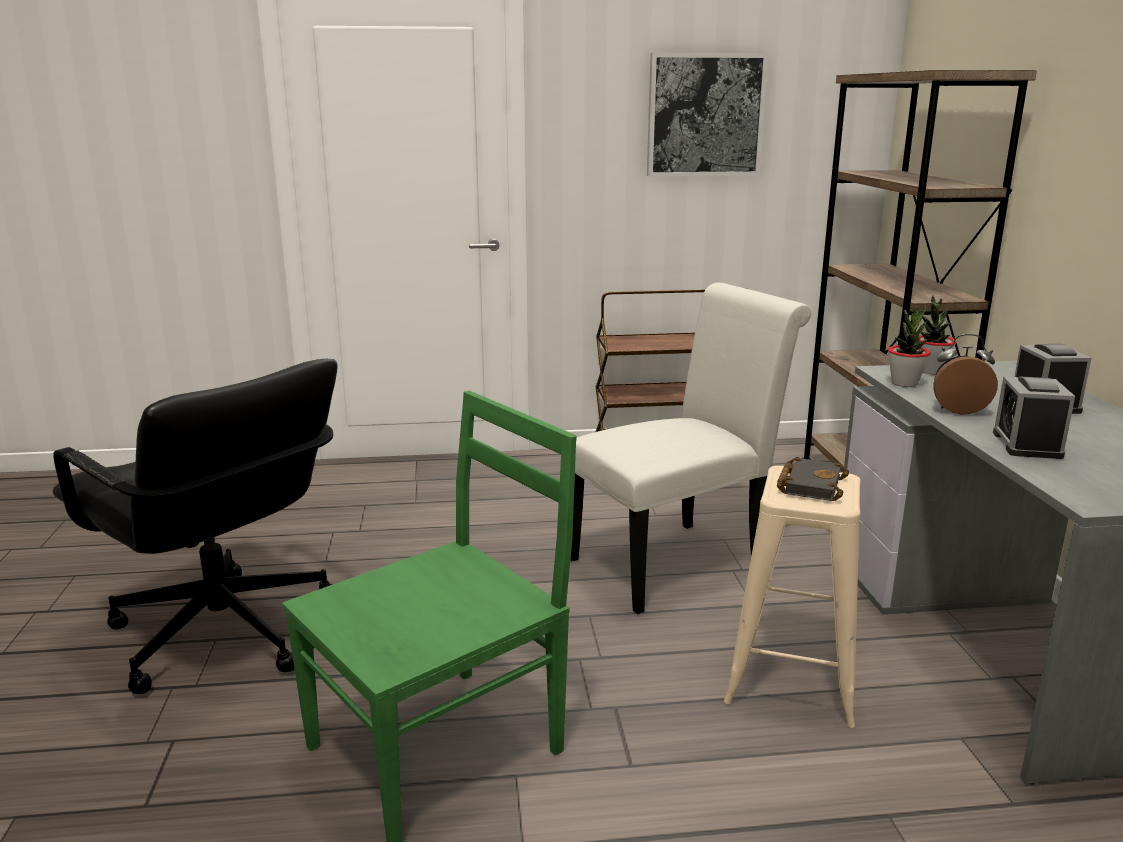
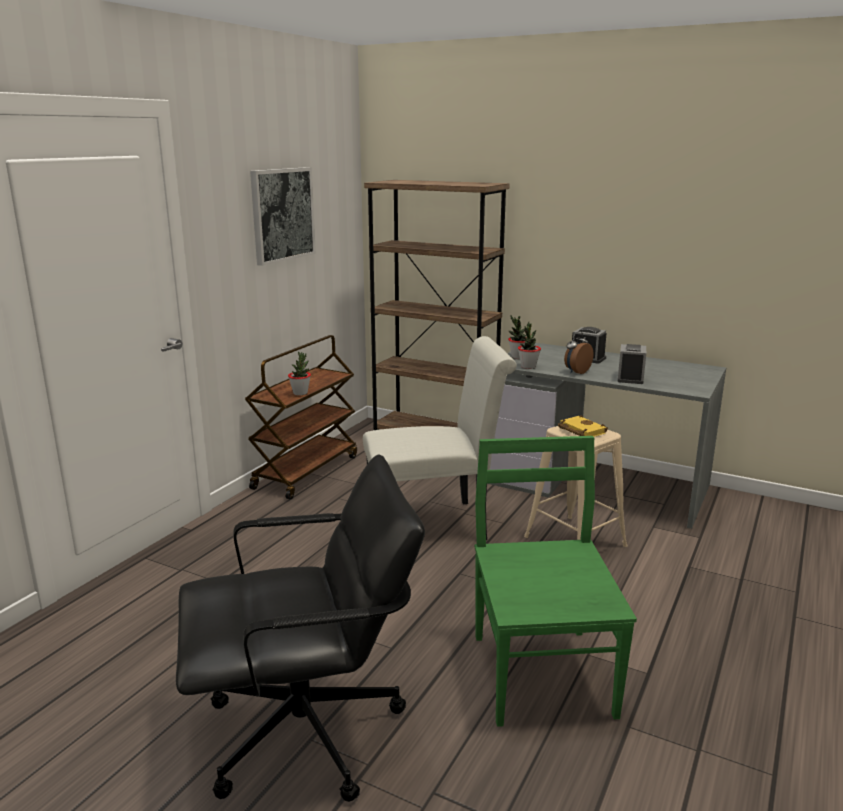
camera: 55 degrees left, 0 degrees up
(651, 346) = (300, 393): none -> potted plant
(676, 562) = (435, 524): white chair -> white chair turned 75 degrees clockwise
(809, 484) = (580, 431): black book -> yellow book
(1027, 444) = (630, 378): alarm clock -> alarm clock turned 60 degrees clockwise

